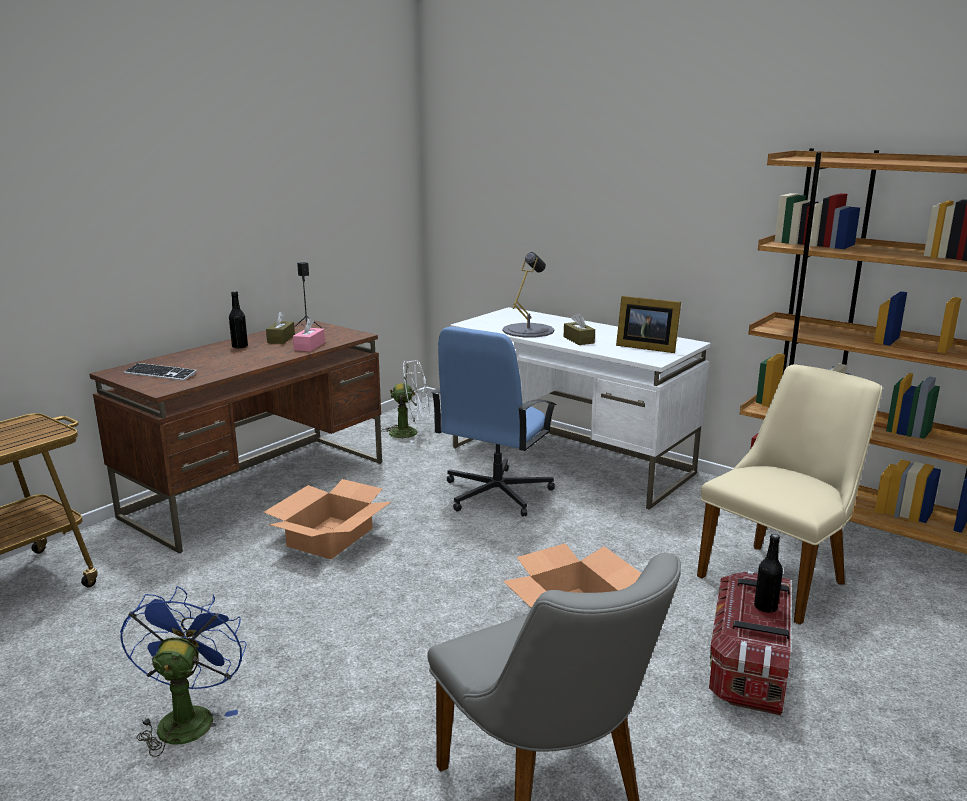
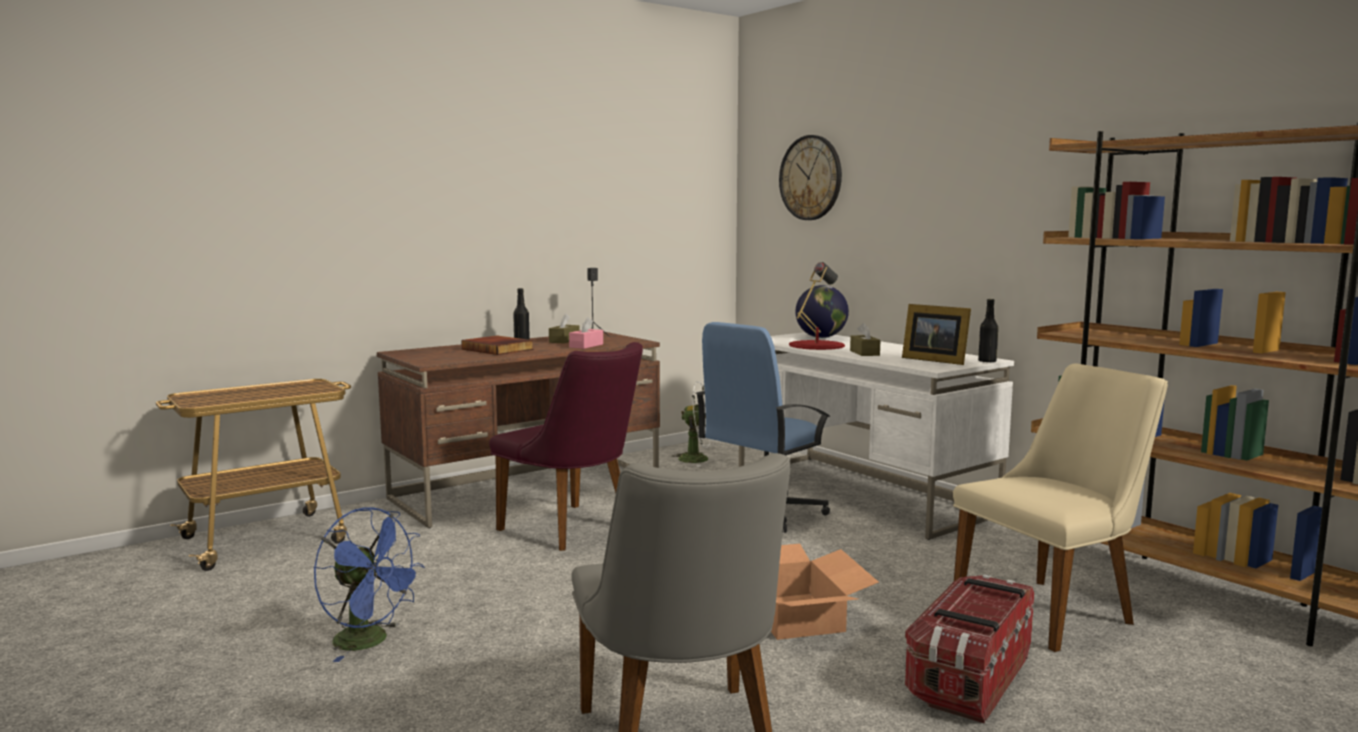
camera: 15 degrees right, 10 degrees down
(160, 374) = (436, 354): keyboard -> none
(187, 717) = (370, 642): blue fan -> blue fan turned 105 degrees clockwise
(222, 359) = (499, 349): none -> book
(330, 537) = (575, 530): cardboard box -> purple chair
(502, 159) = (811, 178): none -> wall clock
(523, 317) = (821, 337): none -> globe
(528, 330) = (816, 345): grey table lamp -> red table lamp
(765, 607) = (987, 606): black bottle -> black bottle (987, 361)

